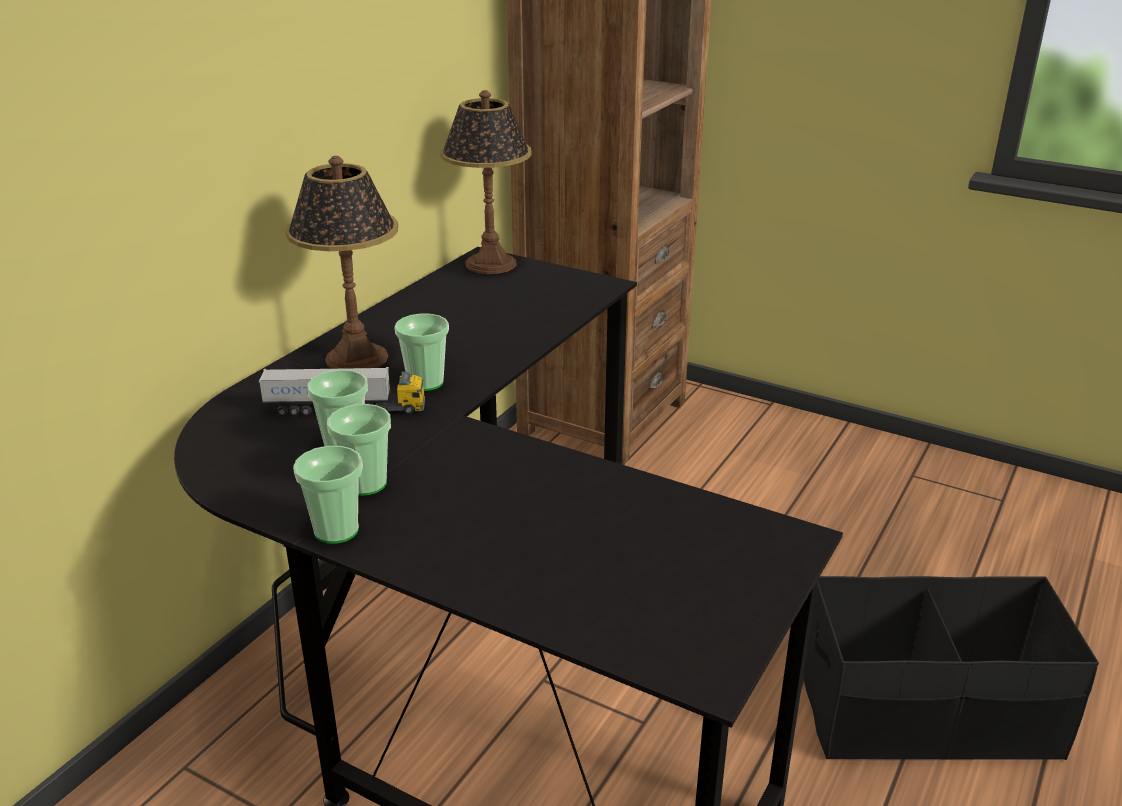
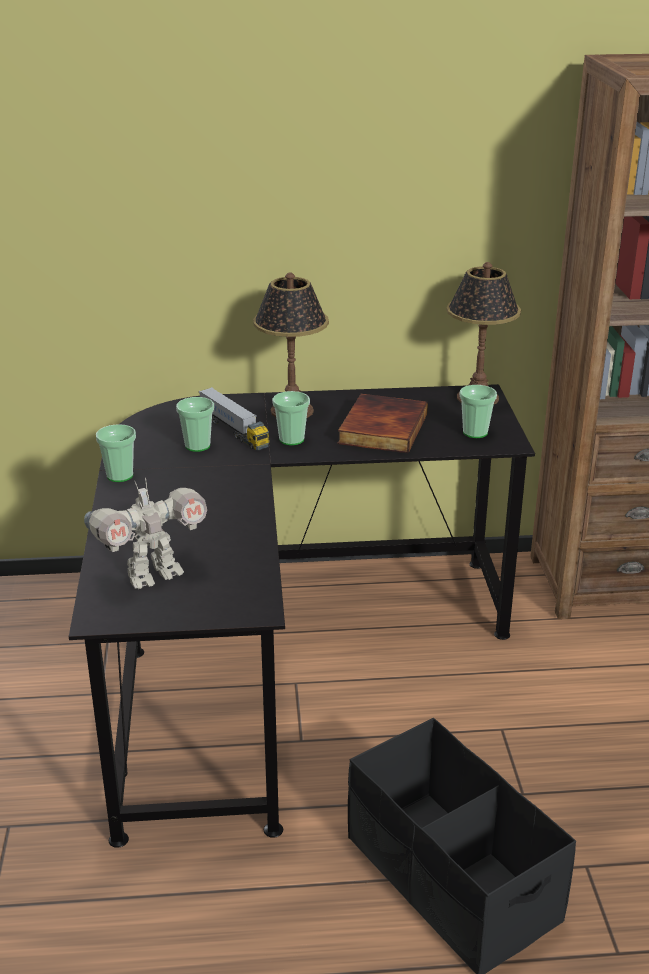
camera: 55 degrees right, 0 degrees up
(365, 484) = (168, 466): cup -> cup (475, 432)
(478, 327) = (381, 428): none -> book
(637, 590) = (152, 574): none -> toy robot

